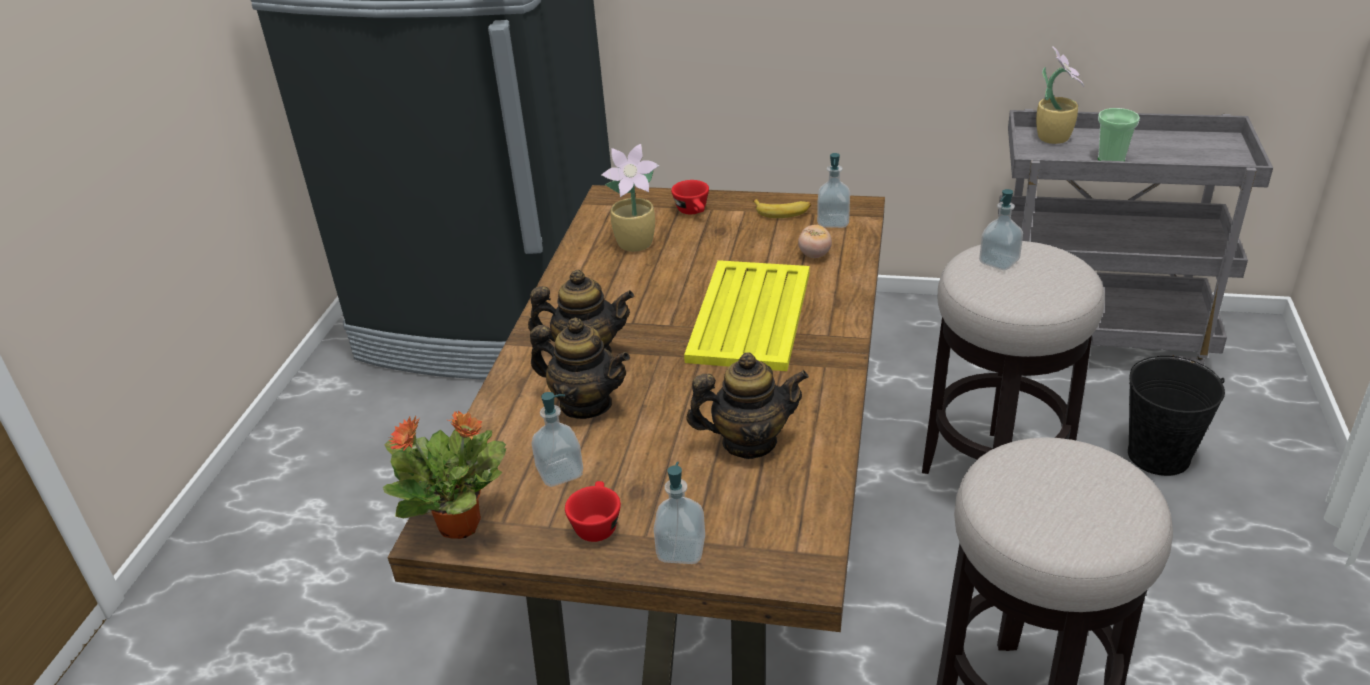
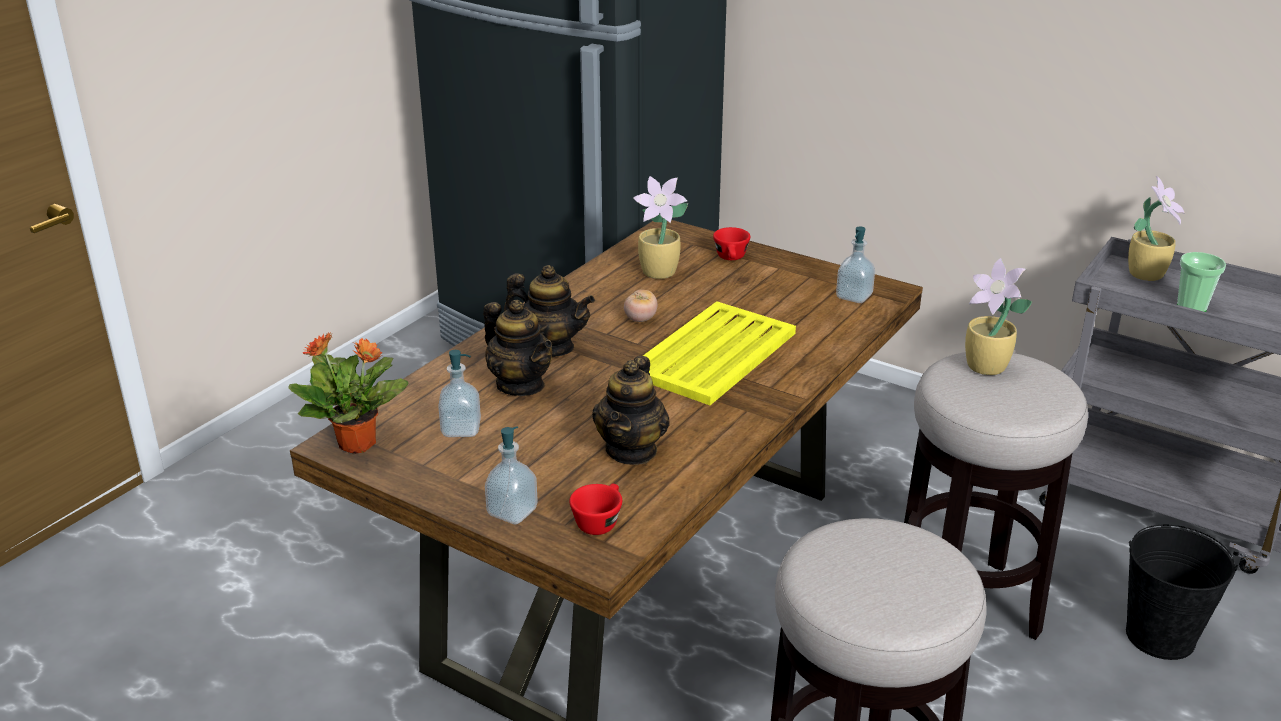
camera: 20 degrees right, 5 degrees down
(596, 524) = (460, 473): red cup -> red cup (599, 521)
(749, 442) = (632, 450): teapot -> teapot turned 90 degrees clockwise
(782, 212) = (813, 277): banana -> none
(814, 255) = (813, 319): tomato -> tomato (640, 319)
(999, 262) = (987, 368): soap dispenser -> potted plant

